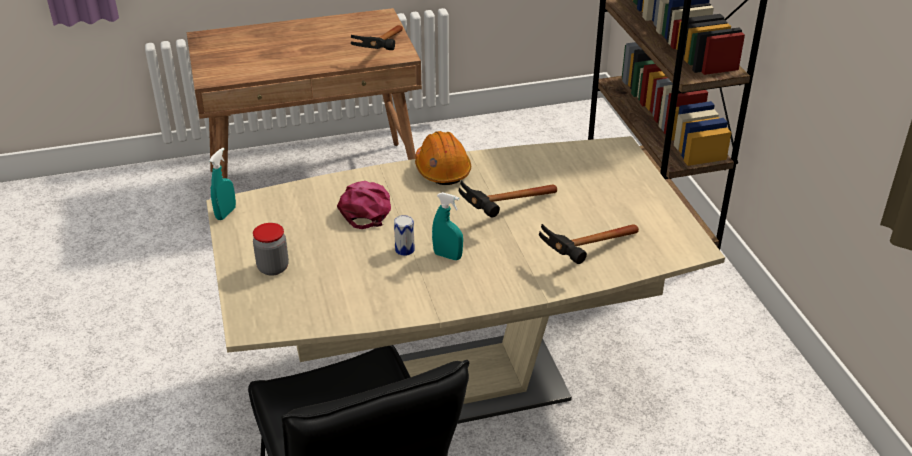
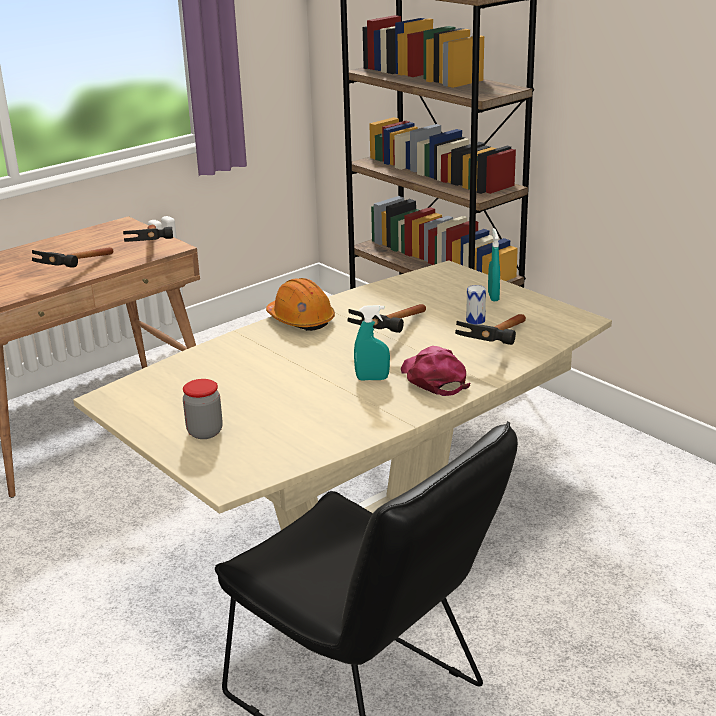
camera: 25 degrees left, 10 degrees down
(226, 213) = (107, 404): turquoise spray bottle -> turquoise spray bottle (493, 297)
(303, 66) = (76, 275): none -> hammer
(366, 208) = (255, 364): pink cap -> pink cap (434, 378)
(404, 250) = (326, 385): can -> can (475, 320)

